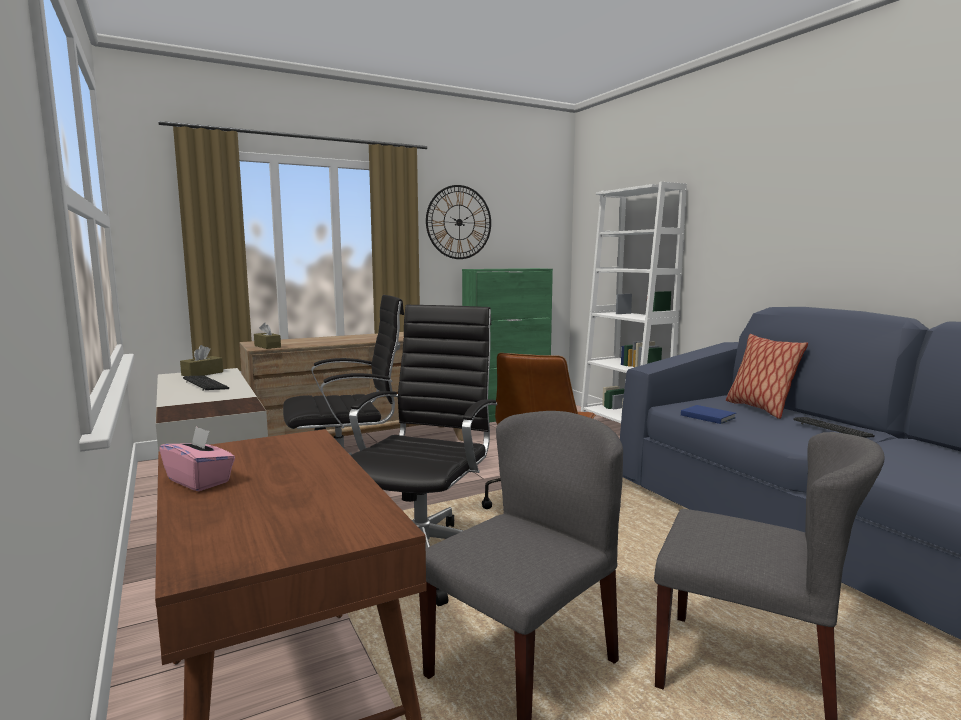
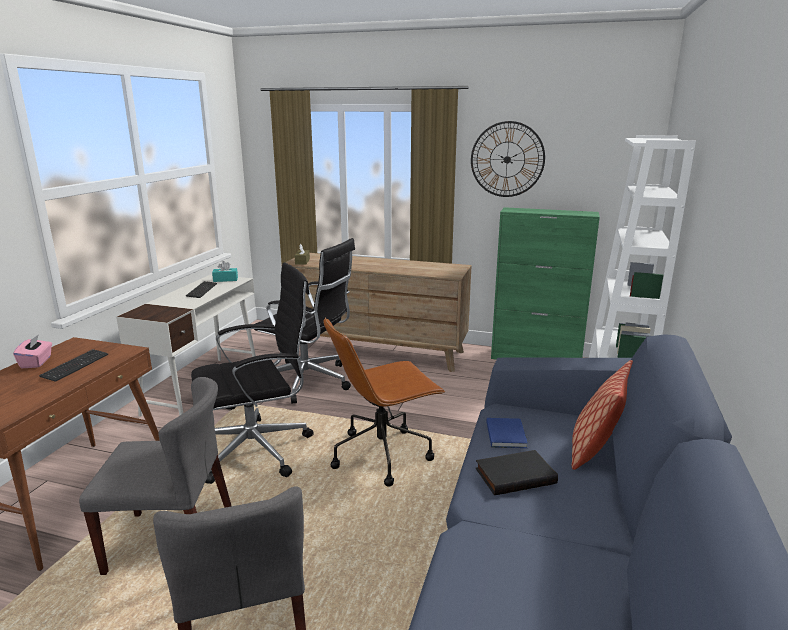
camera: 45 degrees right, 10 degrees up
(202, 373) = (225, 279): brown tissue box -> turquoise tissue box
(770, 429) = (515, 475): none -> black book
(831, 429) = (581, 506): keyboard -> keyboard (75, 366)

